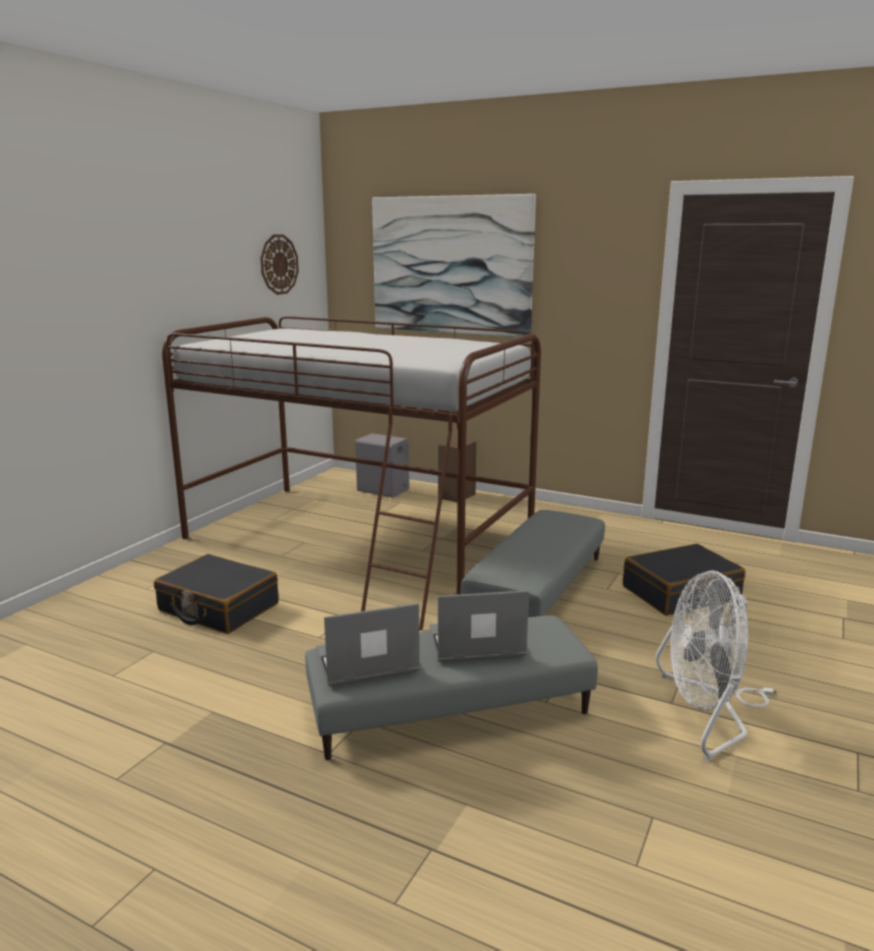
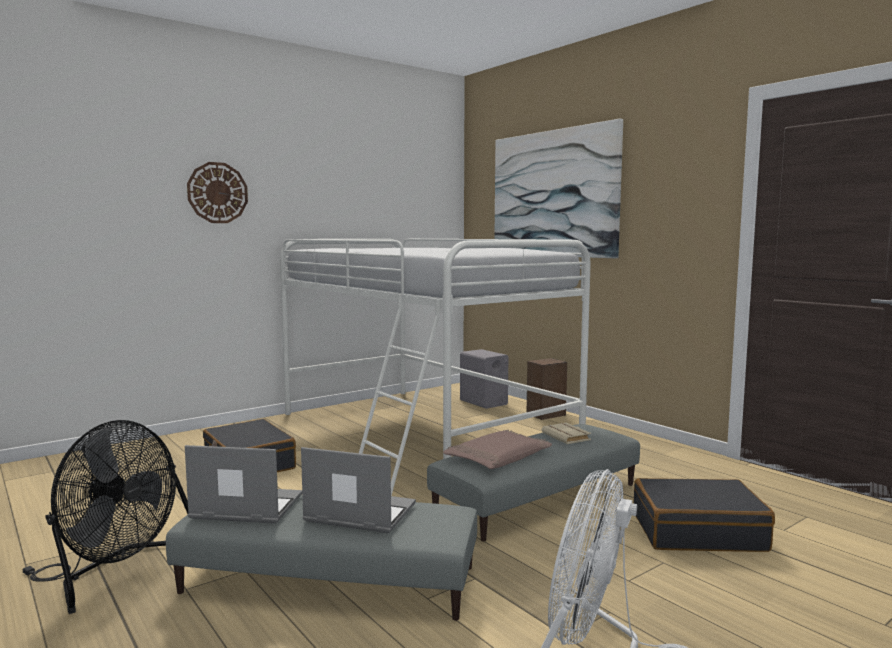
camera: 25 degrees right, 10 degrees down
(226, 760) = (109, 572): none -> black fan
(279, 264) = (410, 197): wall clock -> wall clock (217, 193)
(359, 539) = (419, 434): brown bed -> white bed
(518, 559) = (498, 456): none -> beige pillow
(550, 527) = (567, 437): none -> beige book

